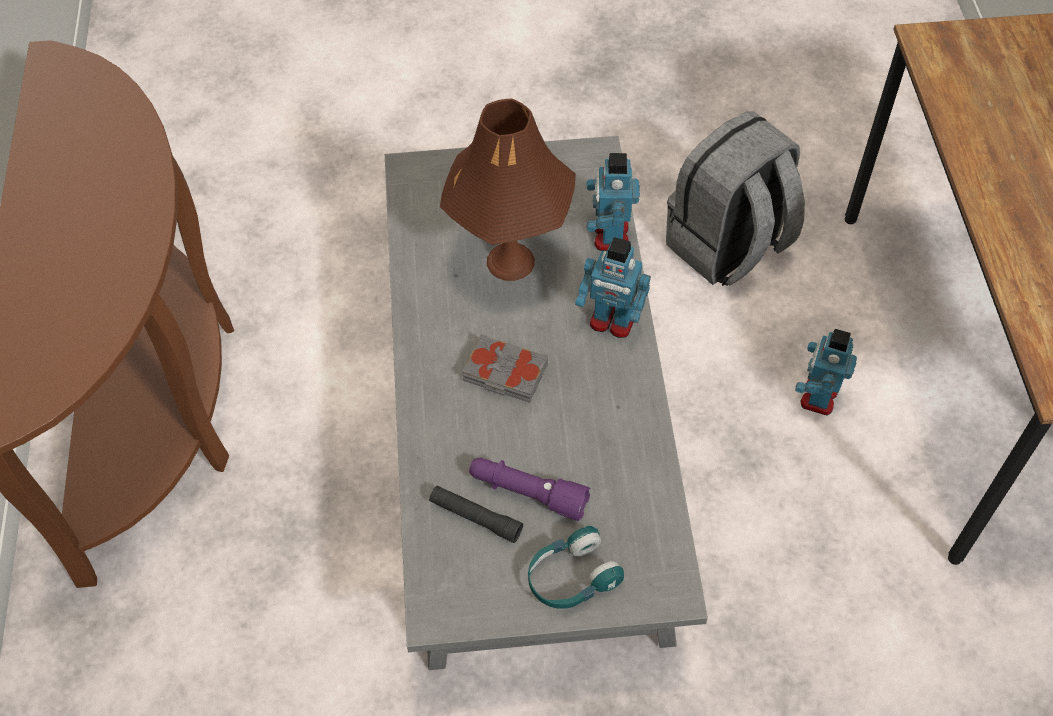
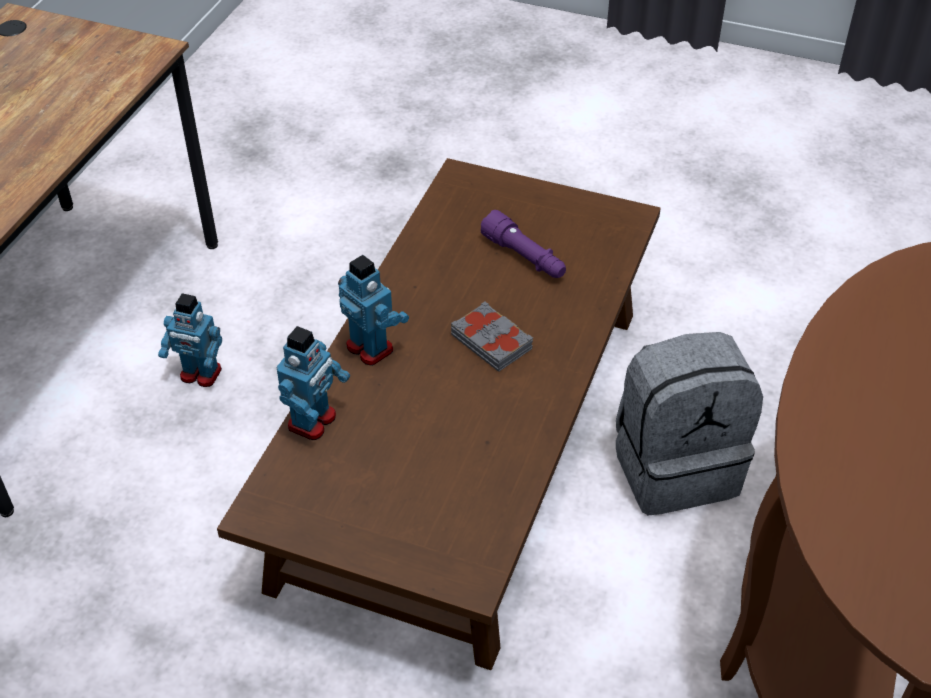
camera: 155 degrees left, 10 degrees down
(475, 517) = (573, 256): black flashlight -> none
(510, 261) = (426, 434): brown table lamp -> none
(531, 434) = (462, 439): grey coffee table -> brown coffee table
(571, 577) = (524, 203): turquoise headphones -> none
(728, 247) = (148, 534): grey backpack -> grey backpack (675, 466)
(817, 397) = (200, 374): toy robot -> toy robot turned 60 degrees clockwise

